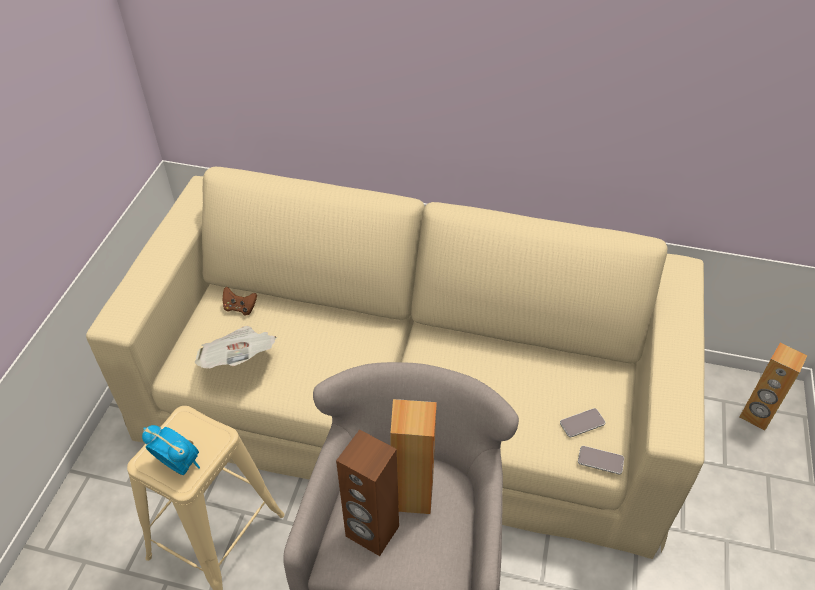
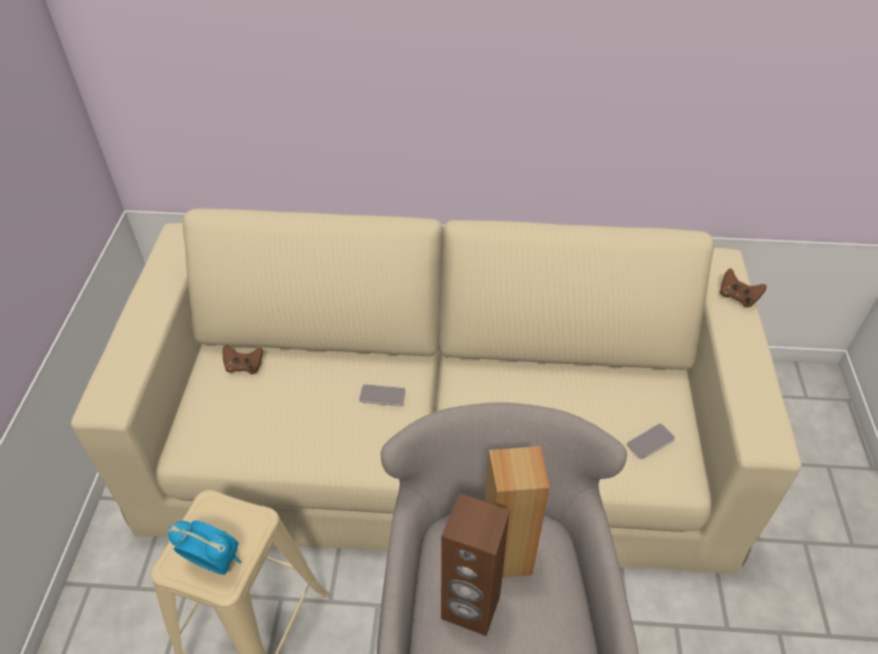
camera: 10 degrees left, 0 degrees up
(239, 360) = (255, 426): newspaper -> none
(600, 460) = (679, 479): phone -> phone (382, 396)
(686, 303) = (737, 297): none -> brown game controller
(756, 416) = (801, 406): brown speaker -> none

